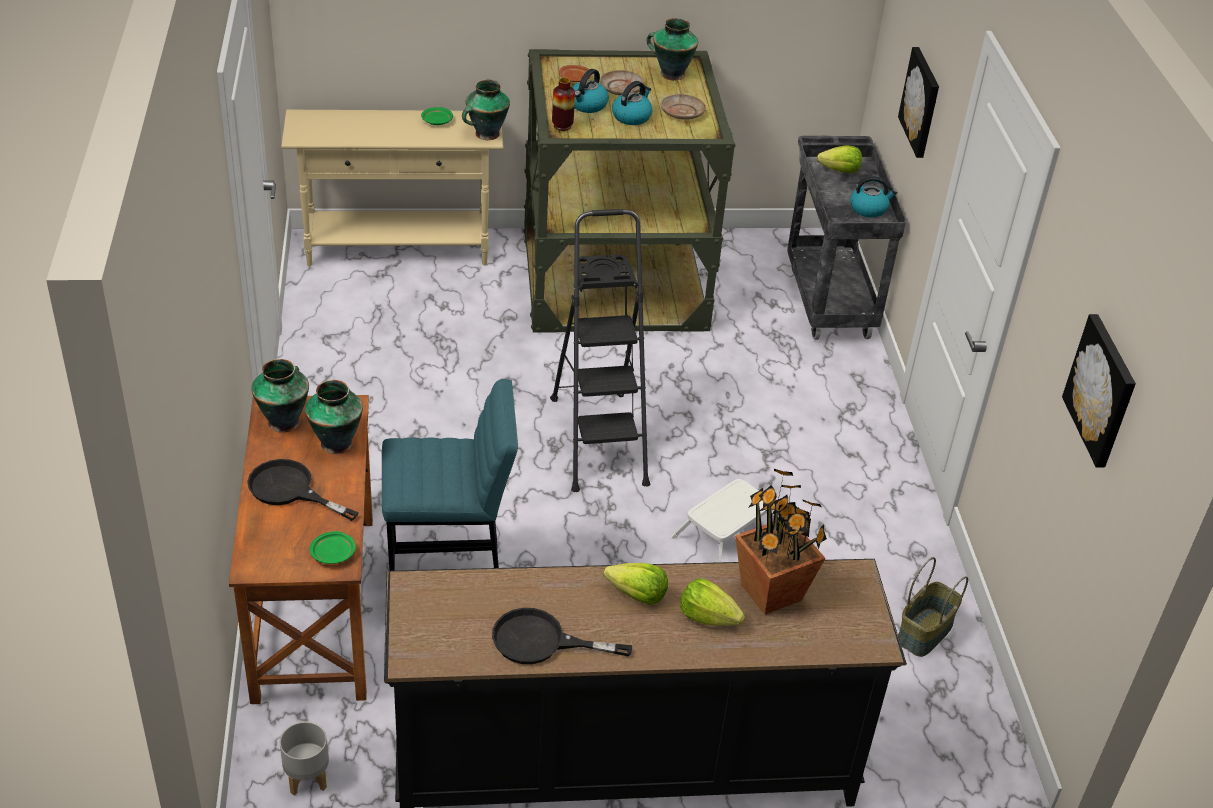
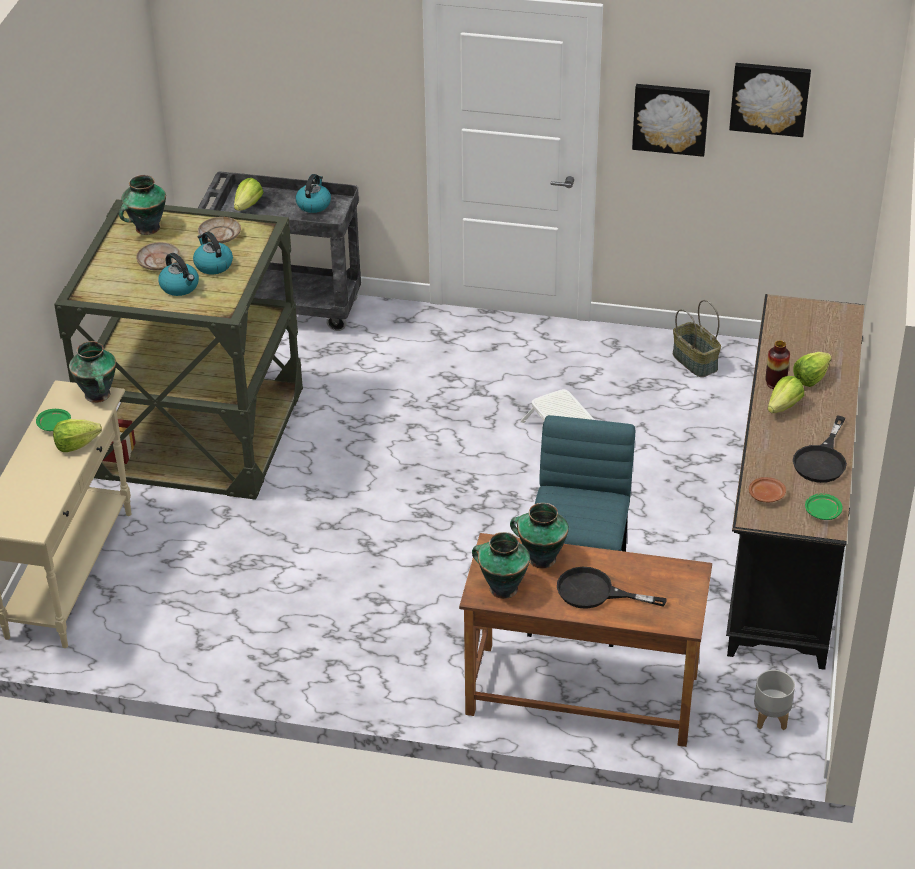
camera: 70 degrees left, 0 degrees up
(290, 490) = (595, 592): black frying pan -> black frying pan turned 60 degrees clockwise
(333, 553) = (679, 574): green plate -> green plate (822, 511)
(414, 136) = (76, 444): none -> lettuce
(562, 126) = (213, 307): vase -> vase (775, 384)
(575, 79) = (126, 286): brown plate -> brown plate (766, 495)
(598, 438) = (423, 485): step ladder -> none
(772, 593) = (792, 345): potted plant -> none
(922, 102) = (318, 94): picture -> picture (670, 118)

